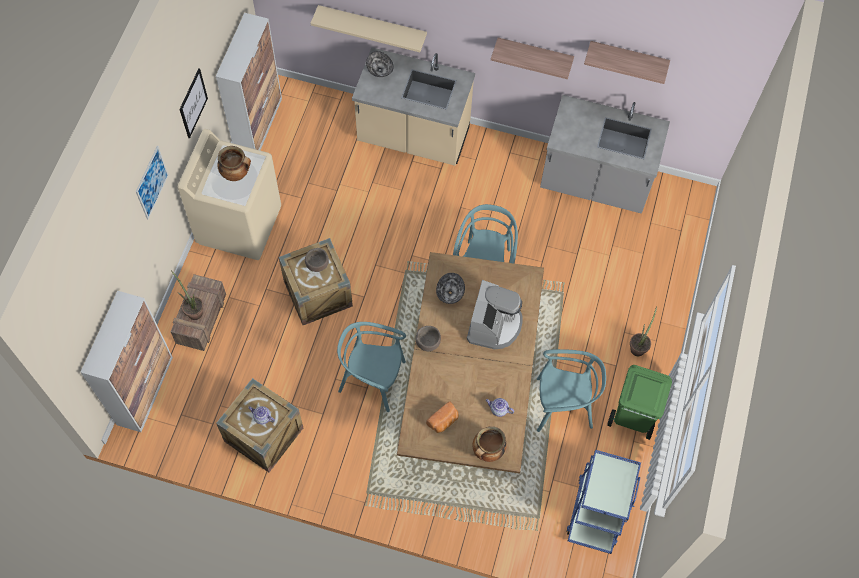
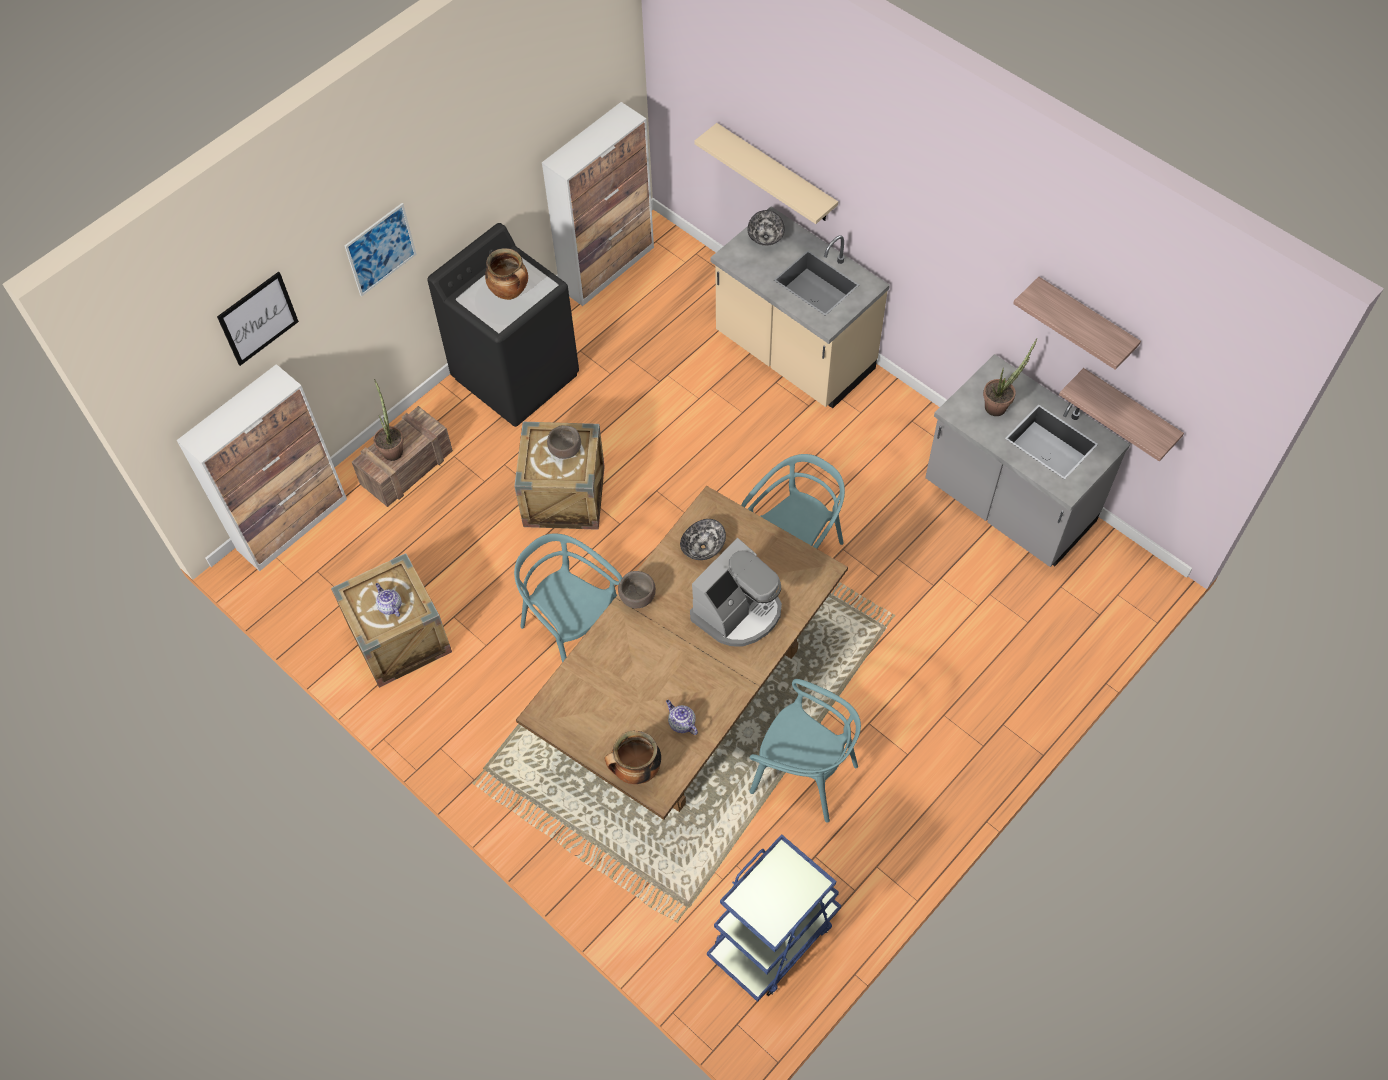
camera: 30 degrees right, 5 degrees down
(193, 103) = (490, 180): picture -> picture (258, 318)
(239, 225) = (516, 376): beige washing machine -> black washing machine
(443, 421) = (600, 706): bread -> none
(534, 54) = (965, 278): shelf -> shelf (1128, 411)
(631, 417) = (891, 833): green trash can -> none
(638, 346) = (953, 743): potted plant -> potted plant (999, 405)

